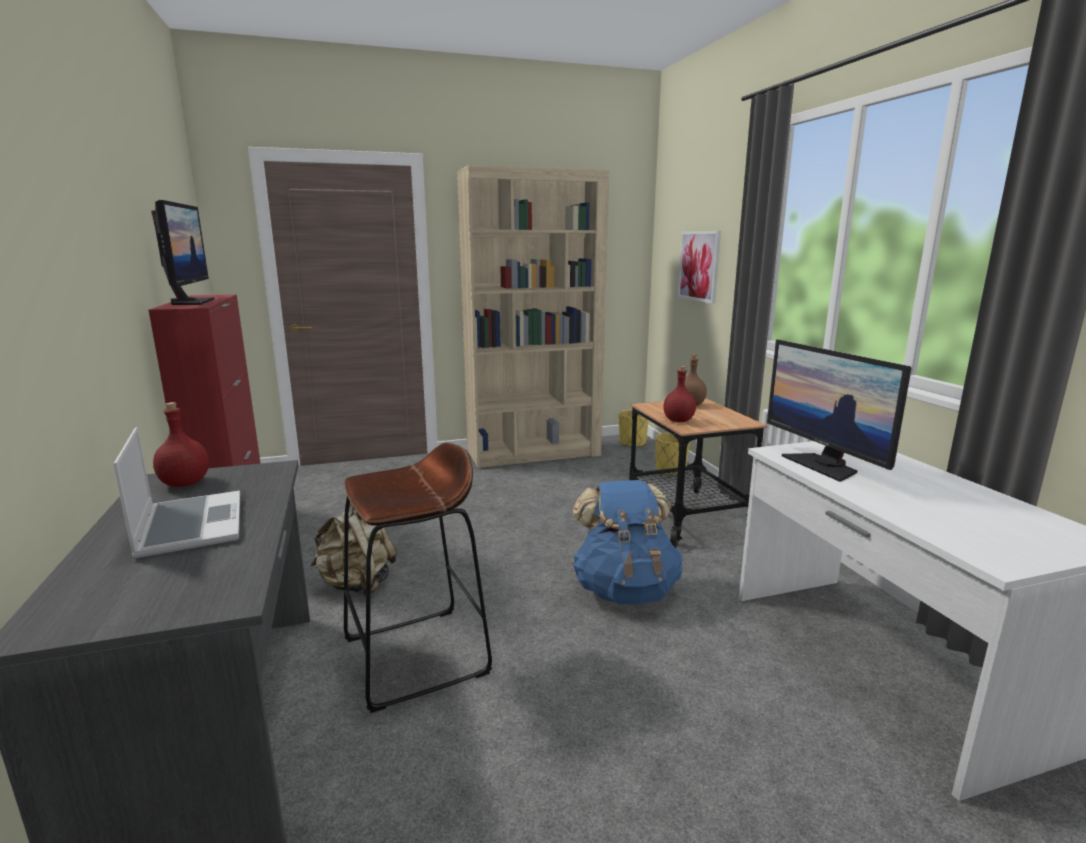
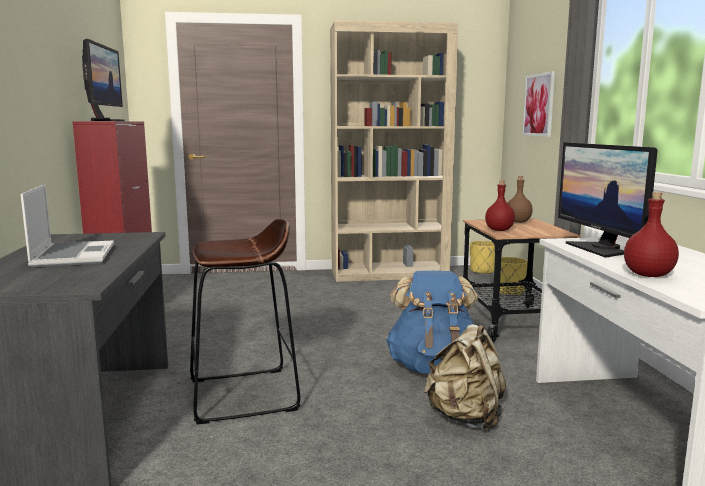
camera: 10 degrees right, 5 degrees down
(184, 484) = (78, 239): red bottle -> red bottle (648, 275)
(357, 584) = (211, 349): beige backpack -> beige backpack (465, 418)

